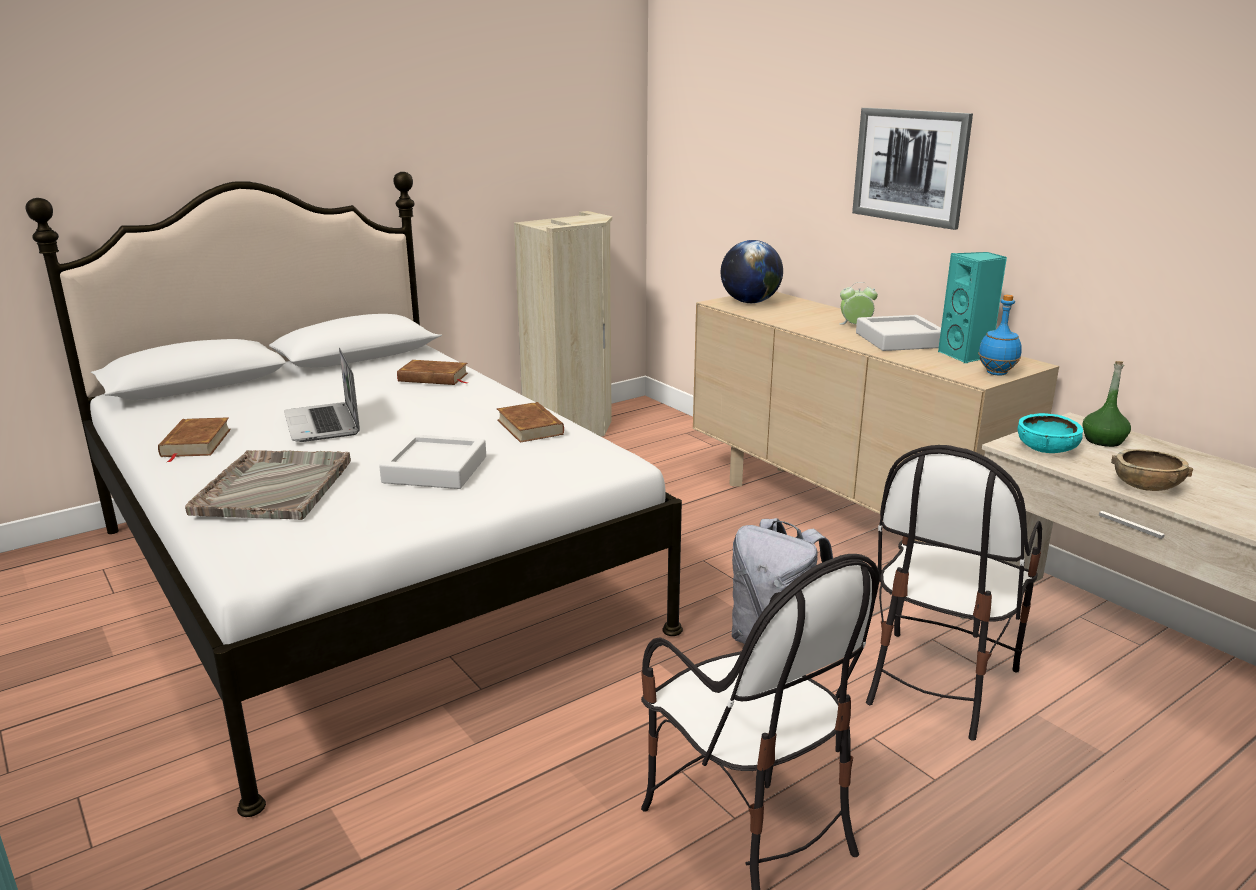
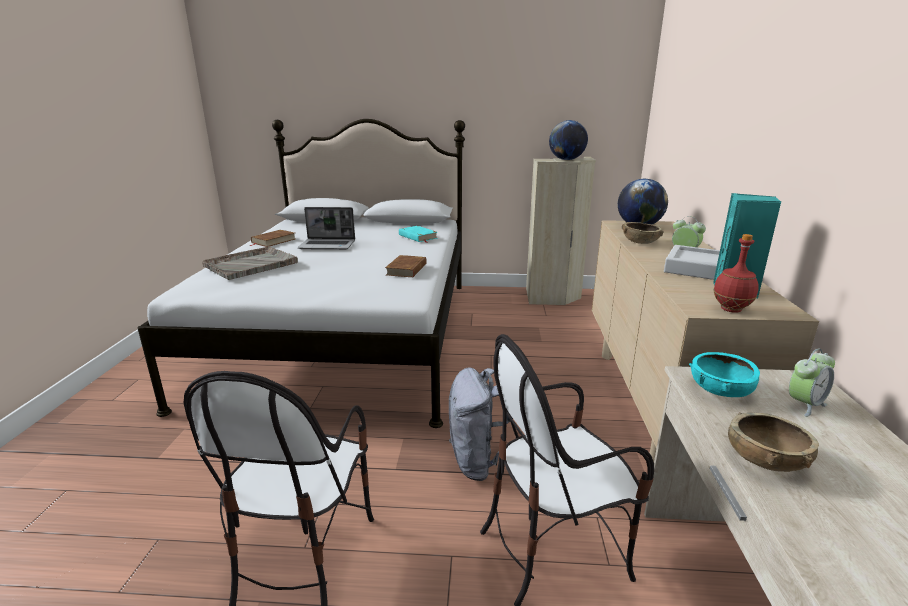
camera: 40 degrees right, 0 degrees up
(323, 424) = (328, 245): laptop -> laptop turned 105 degrees counterclockwise
(433, 377) = (418, 236): brown book -> turquoise book
(435, 470) = (323, 276): grey tray -> none
(579, 220) = (566, 160): none -> globe
(794, 322) = (640, 242): none -> brown bowl
(910, 166) = (762, 119): picture -> none
(995, 373) = (730, 309): blue bottle -> red bottle
(1103, 440) = (804, 404): green bottle -> alarm clock

